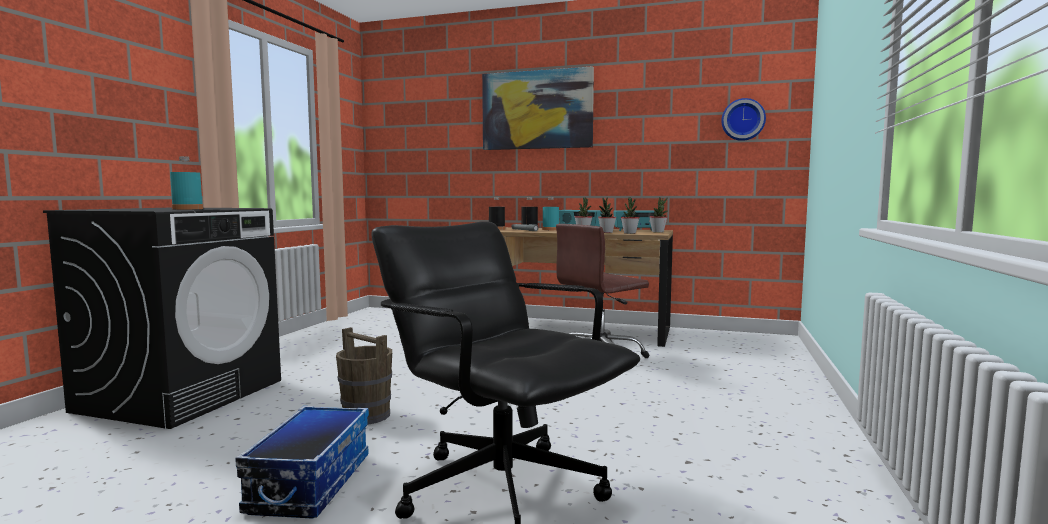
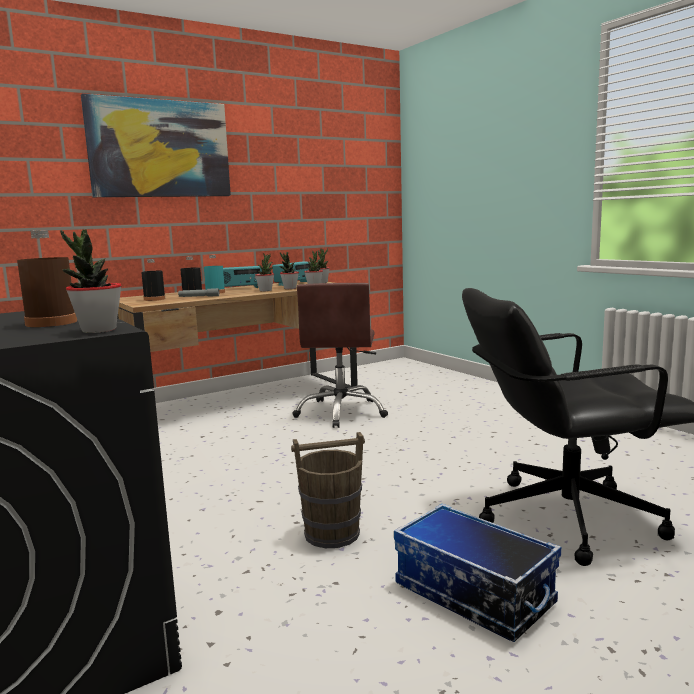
camera: 50 degrees left, 5 degrees up
(157, 210) = (98, 330): none -> potted plant
(187, 209) = (51, 323): turquoise bottle -> brown bottle
(743, 120) = (357, 173): wall clock -> none

